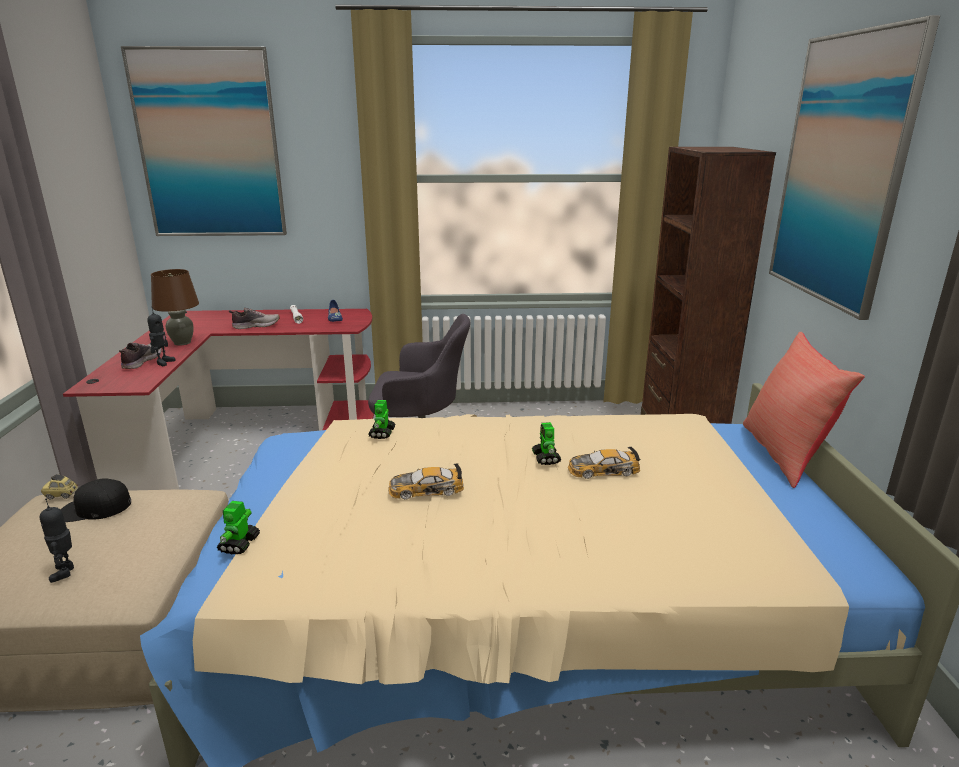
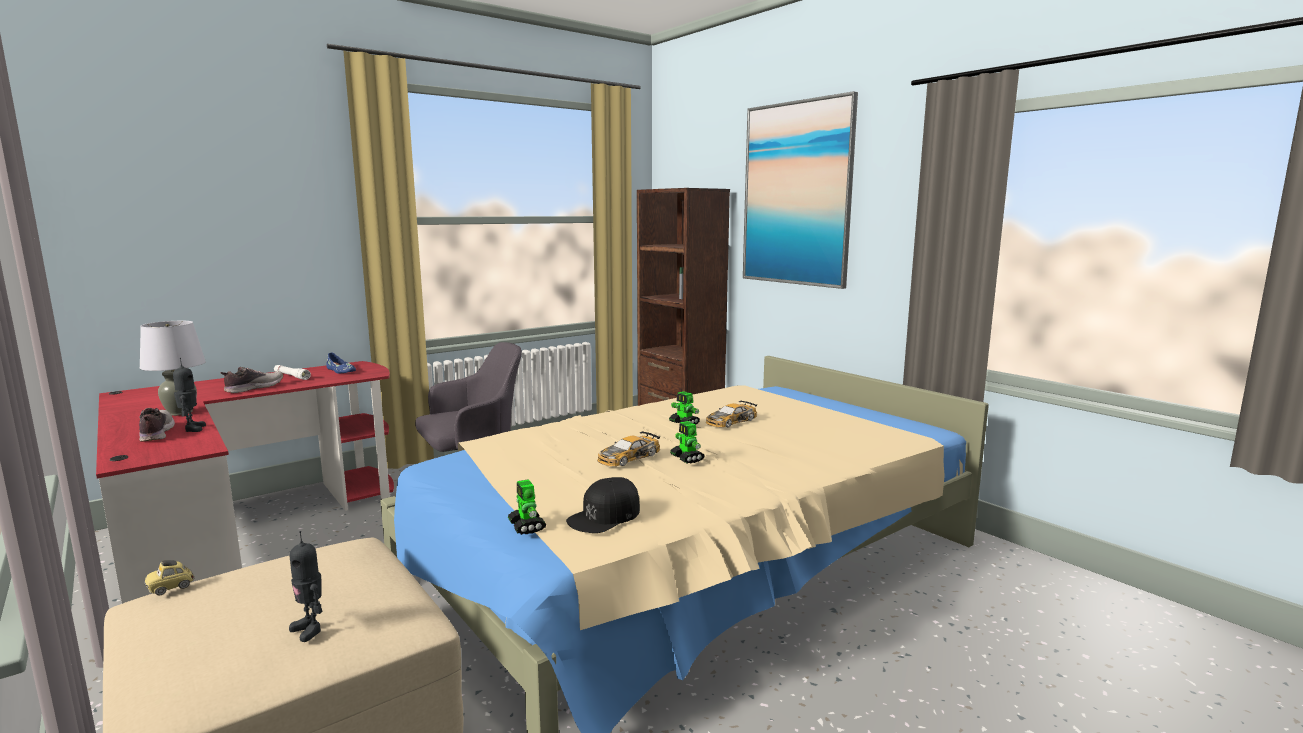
camera: 35 degrees left, 10 degrees down
(94, 508) = (248, 581): black cap -> black cap (604, 516)
(182, 343) = (180, 413): brown table lamp -> grey table lamp
(209, 145) = (157, 182): picture -> none
(382, 433) = (527, 438): toy robot -> toy robot (687, 458)
(785, 454) = (816, 394): red pillow -> none

